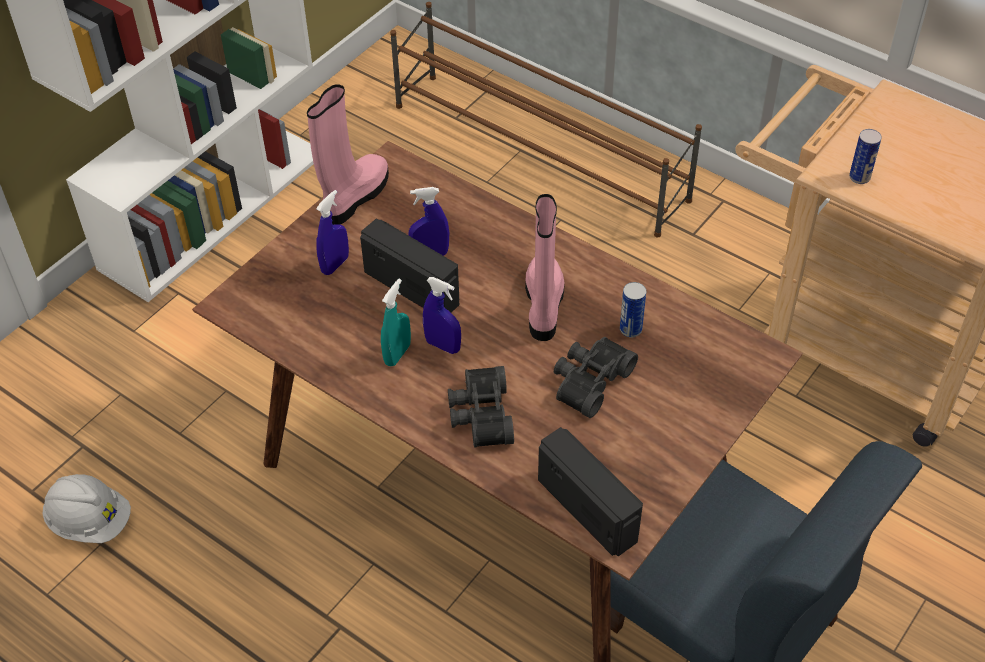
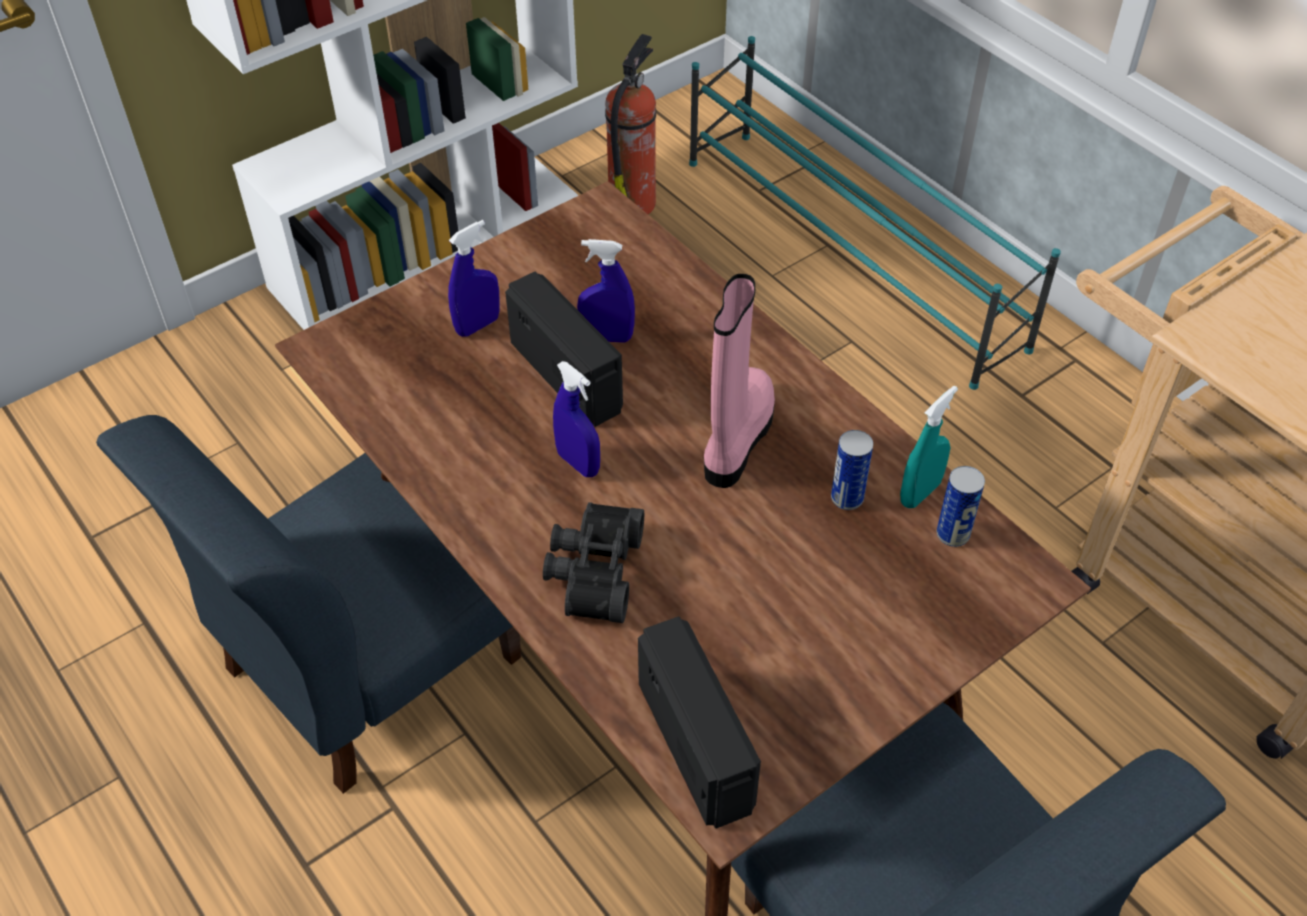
camera: 15 degrees right, 0 degrees up
(90, 521) = (143, 591): white hard hat -> none
(286, 531) = (370, 663): none -> blue chair
(354, 197) = (537, 244): pink boot -> none
(363, 145) = (633, 201): none -> fire extinguisher
(397, 354) = (513, 461): turquoise spray bottle -> turquoise spray bottle (920, 493)
(539, 153) = (850, 253): brown shoe rack -> turquoise shoe rack
(589, 380) = (762, 557): black binoculars -> none
(859, 177) = (1247, 351): can -> can (952, 534)

